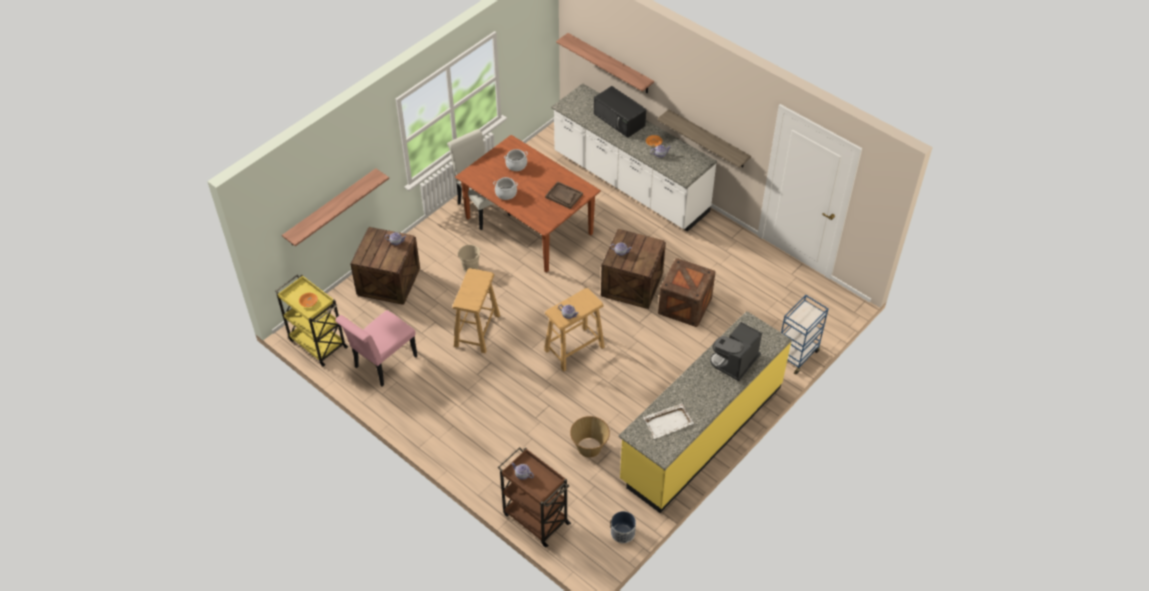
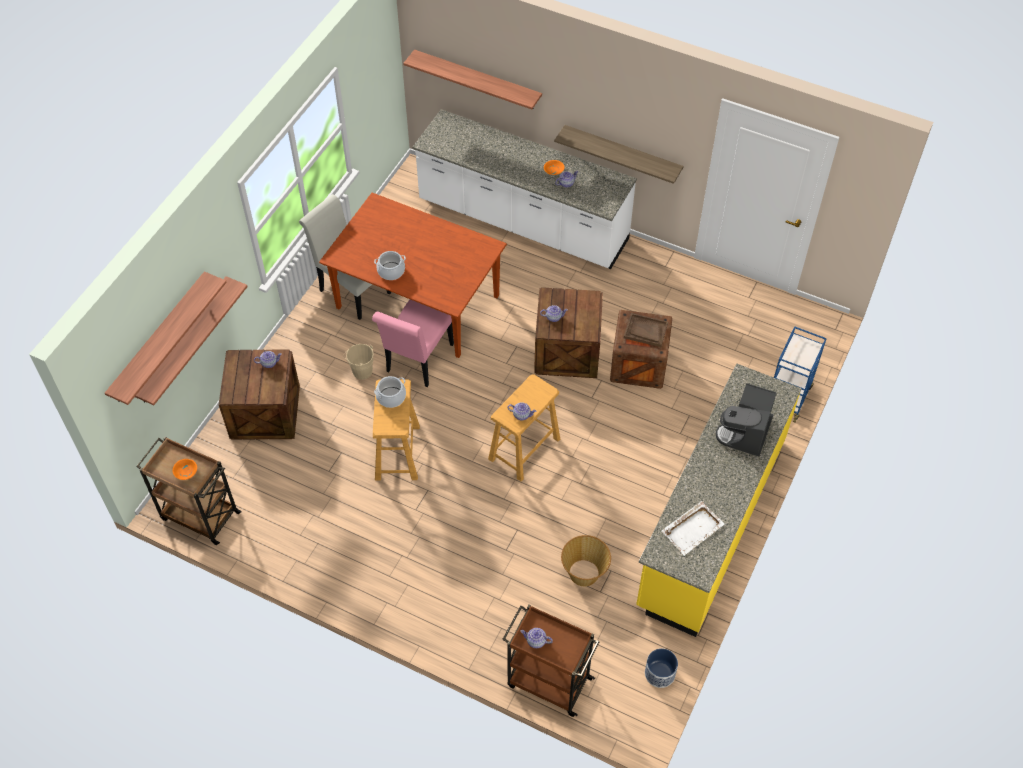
camera: 15 degrees left, 5 degrees up
(311, 199) = (159, 338): none -> shelf
(317, 343) = (199, 515): yellow cart -> brown cart
(382, 364) = (292, 524): pink chair -> pink chair (417, 362)
(516, 165) = (392, 231): cooking pot -> cooking pot (391, 397)
(563, 196) = (464, 260): brown tray -> brown tray (645, 331)
(620, 120) = (503, 148): black microwave -> none

